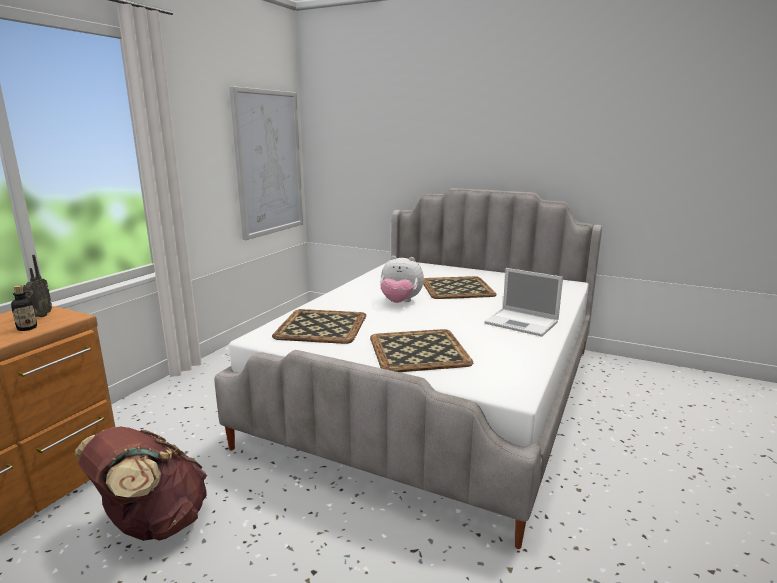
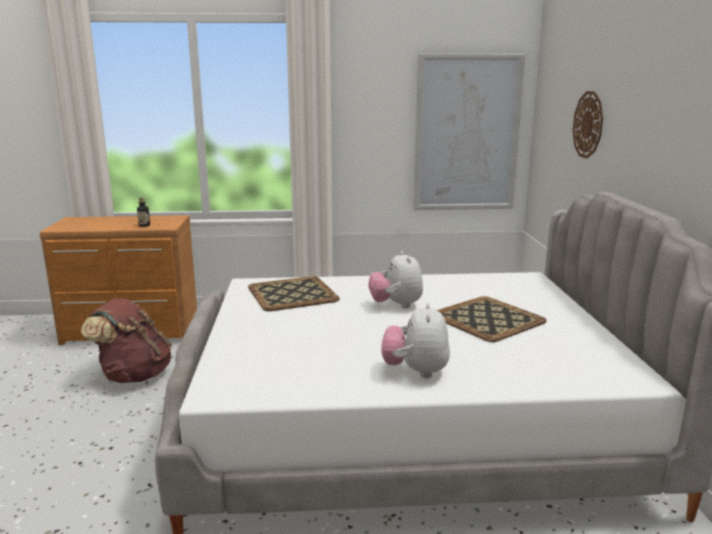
camera: 60 degrees right, 0 degrees up
(39, 316) = (164, 222): radio -> none
(401, 145) = (588, 124): none -> wall clock
(419, 351) = (275, 339): tray -> none
(523, 323) = (415, 372): laptop -> plush toy

